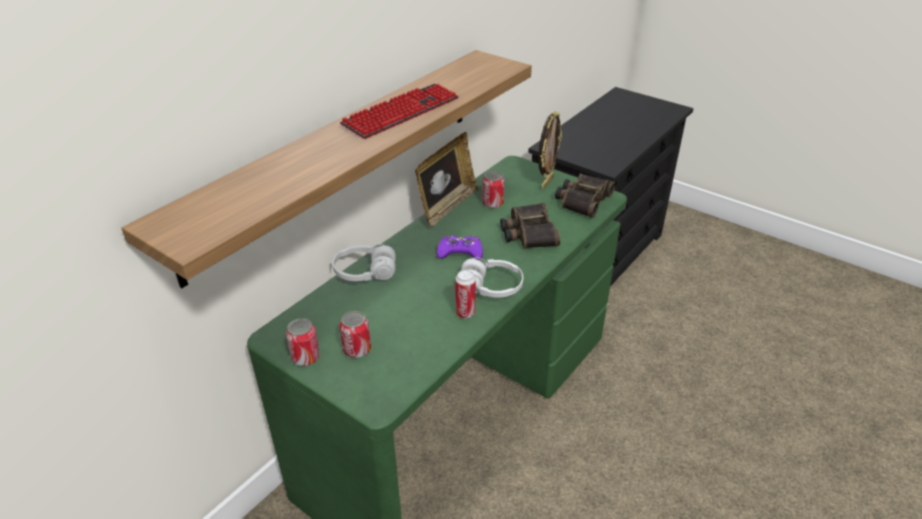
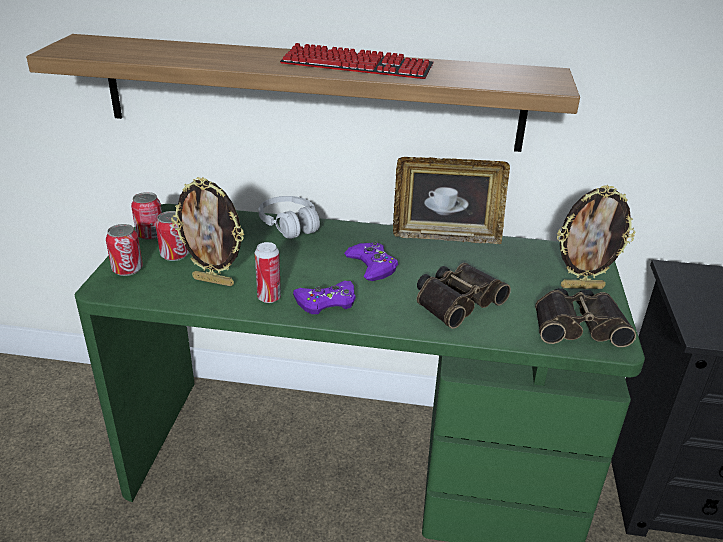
camera: 60 degrees right, 5 degrees down
(419, 336) = (214, 281): none -> picture frame
(490, 287) = (326, 302): white headphones -> purple game controller
(492, 203) = (487, 261): can -> can (127, 269)

